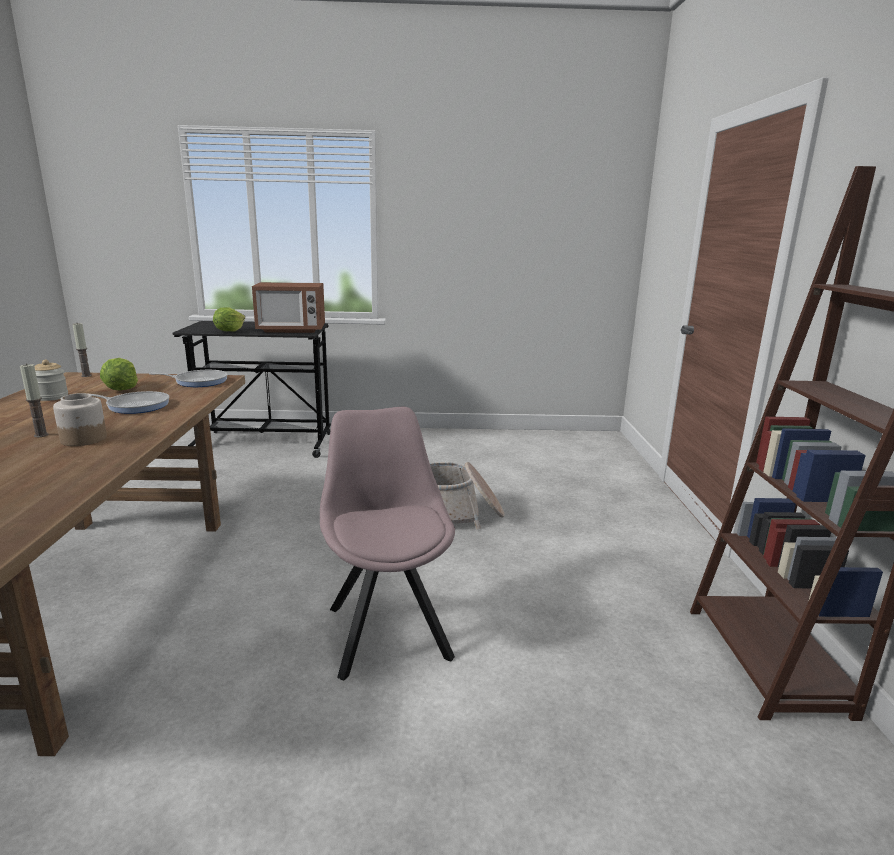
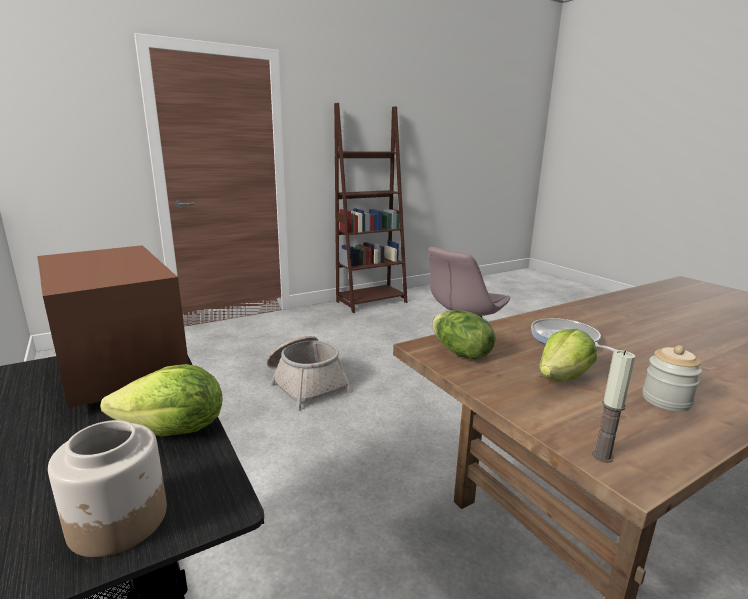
camera: 120 degrees left, 0 degrees up
(41, 435) = (668, 336): candle -> none
(83, 439) = (630, 320): jar -> jar (118, 521)
(198, 381) = (460, 352): frying pan -> lettuce

